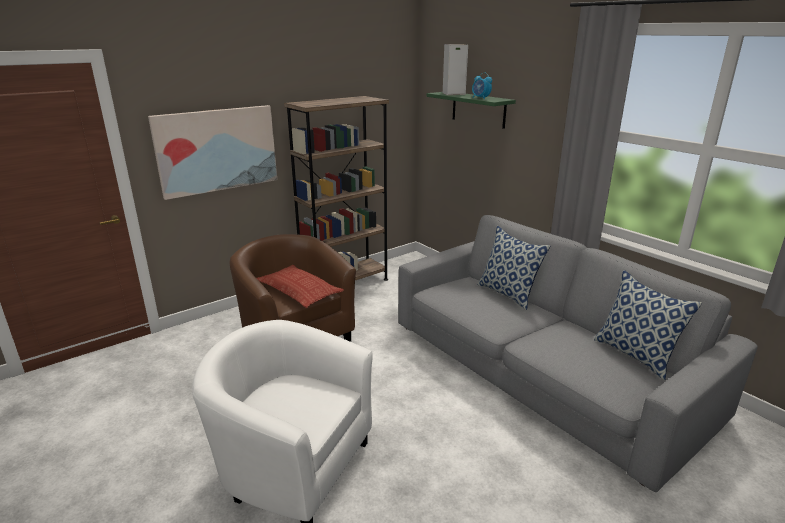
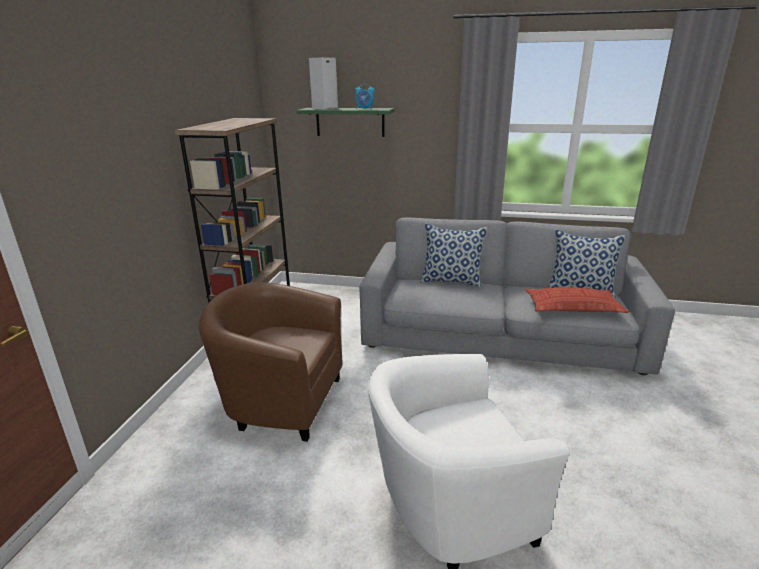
camera: 40 degrees left, 0 degrees up
(217, 150) = (118, 200): picture -> none
(299, 291) = (290, 343): pillow -> pillow (573, 307)

